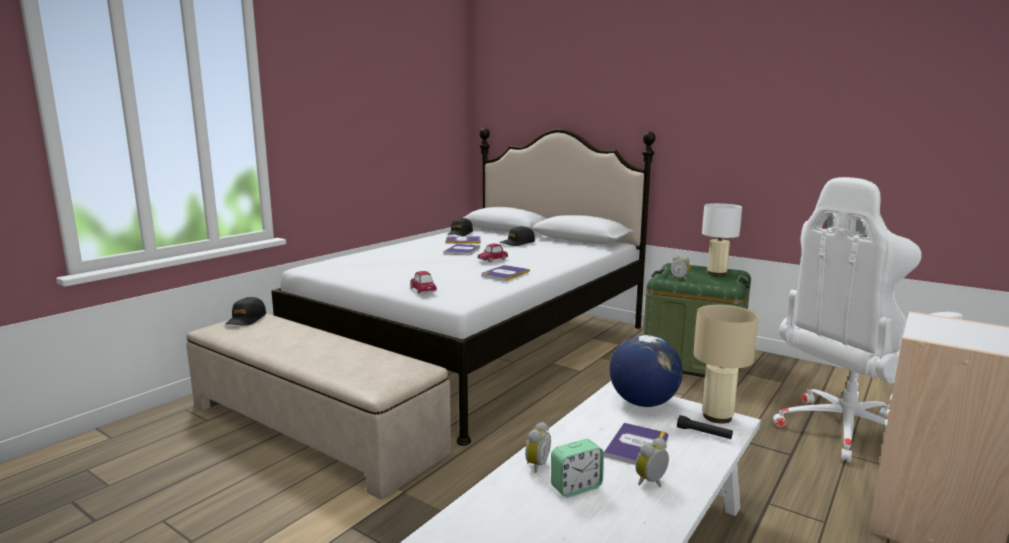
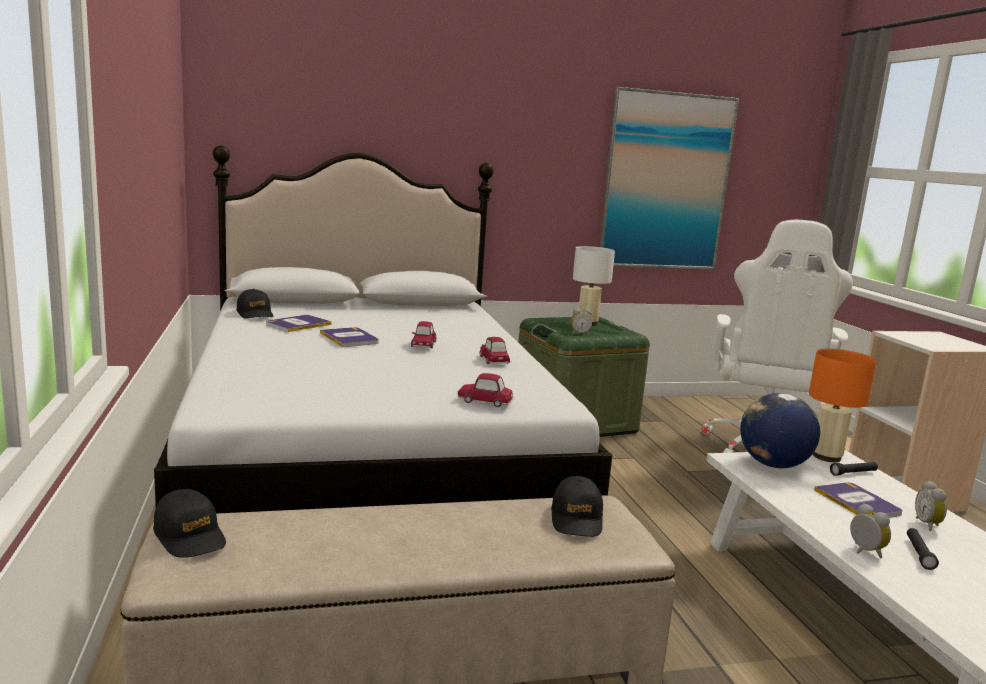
camera: 50 degrees left, 0 degrees up
(505, 274) = (493, 360): book -> toy car
(517, 243) = (370, 317): black cap -> black cap (577, 519)
(576, 487) = (919, 554): alarm clock -> black flashlight
(717, 417) = (827, 457): beige table lamp -> orange table lamp
(835, 143) = (666, 182): none -> picture

